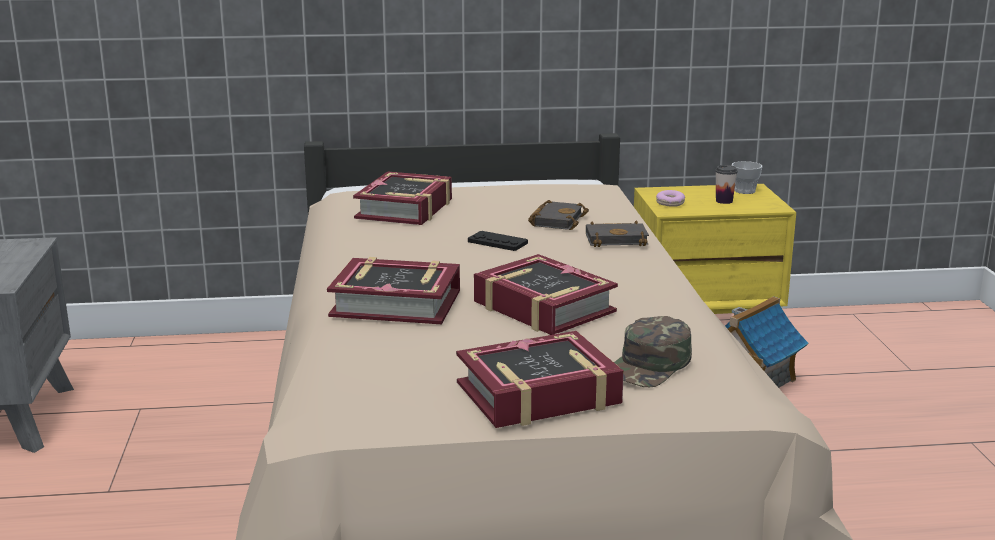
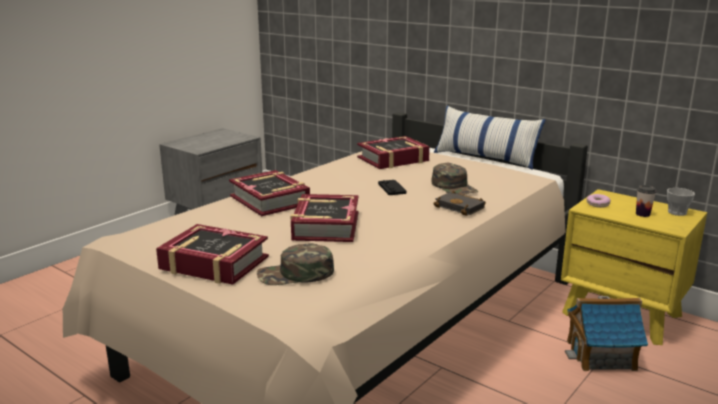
camera: 45 degrees right, 0 degrees up
(492, 180) = (485, 158): none -> pillow
(556, 220) = (454, 187): black book -> green cap

